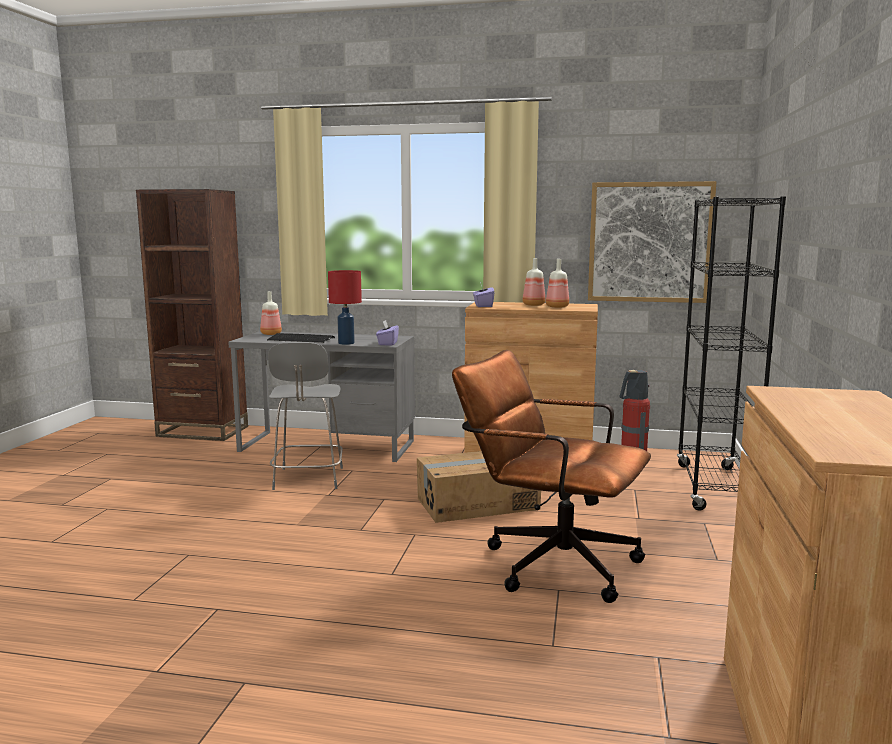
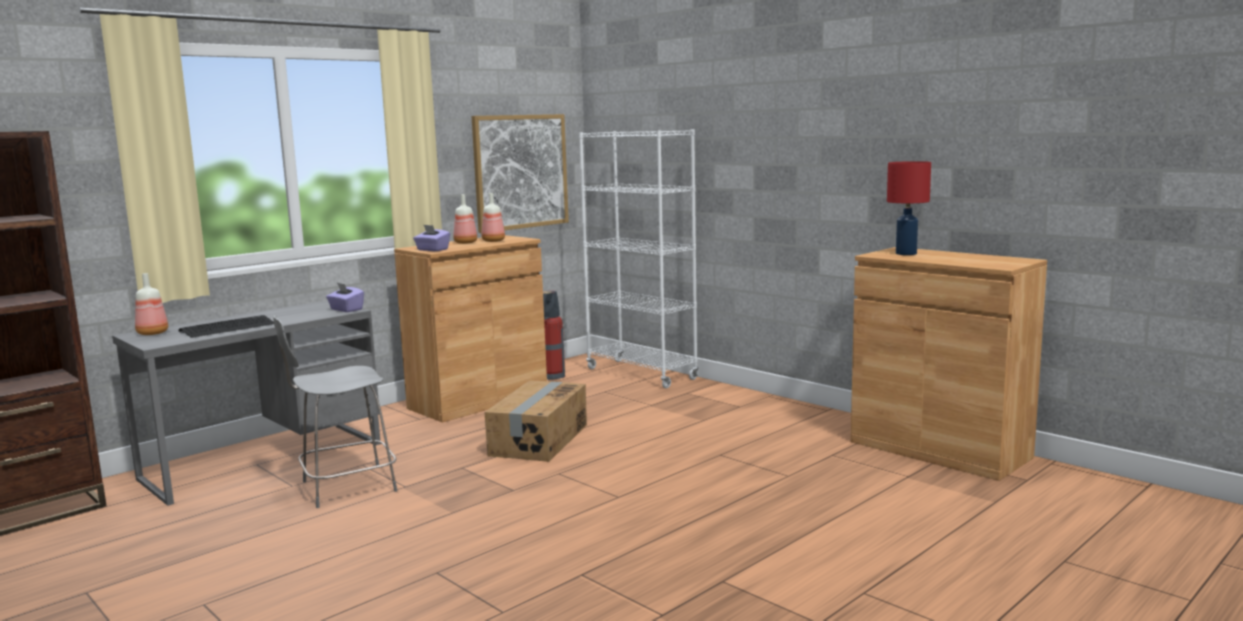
camera: 55 degrees left, 0 degrees up
(308, 479) = (345, 487): grey chair -> grey chair turned 120 degrees clockwise
(345, 343) = (302, 319): red table lamp -> red table lamp (906, 254)
(548, 562) = (677, 446): brown office chair -> none
(714, 488) = (641, 374): black bookcase -> white bookcase

